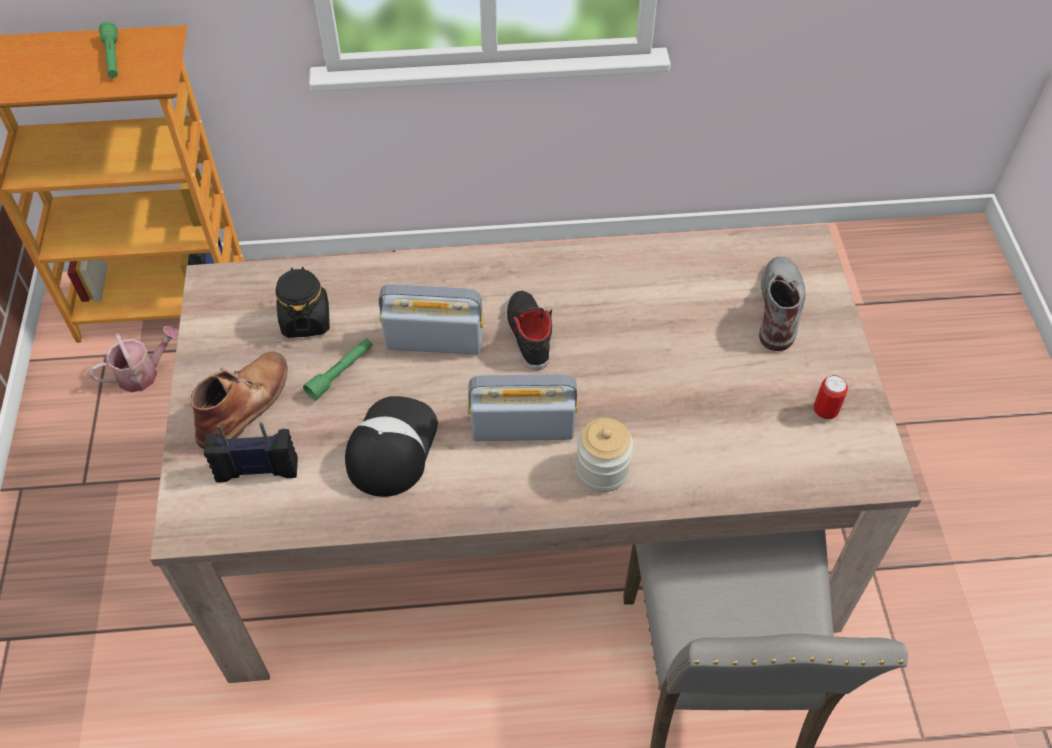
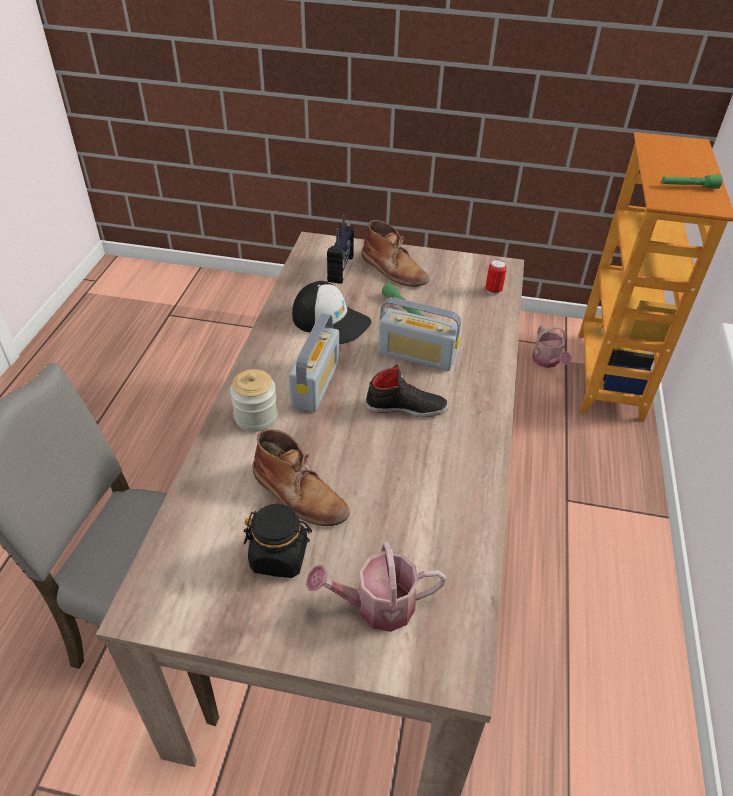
camera: 105 degrees right, 10 degrees down
(305, 320) = (457, 300): black jar -> black jar (279, 556)
(434, 341) = (417, 355): radio -> radio turned 90 degrees clockwise
(692, 393) = (299, 494): none -> brown boot
(779, 305) = (376, 606): grey boot -> watering can
(825, 411) = (231, 592): can -> can (493, 291)

